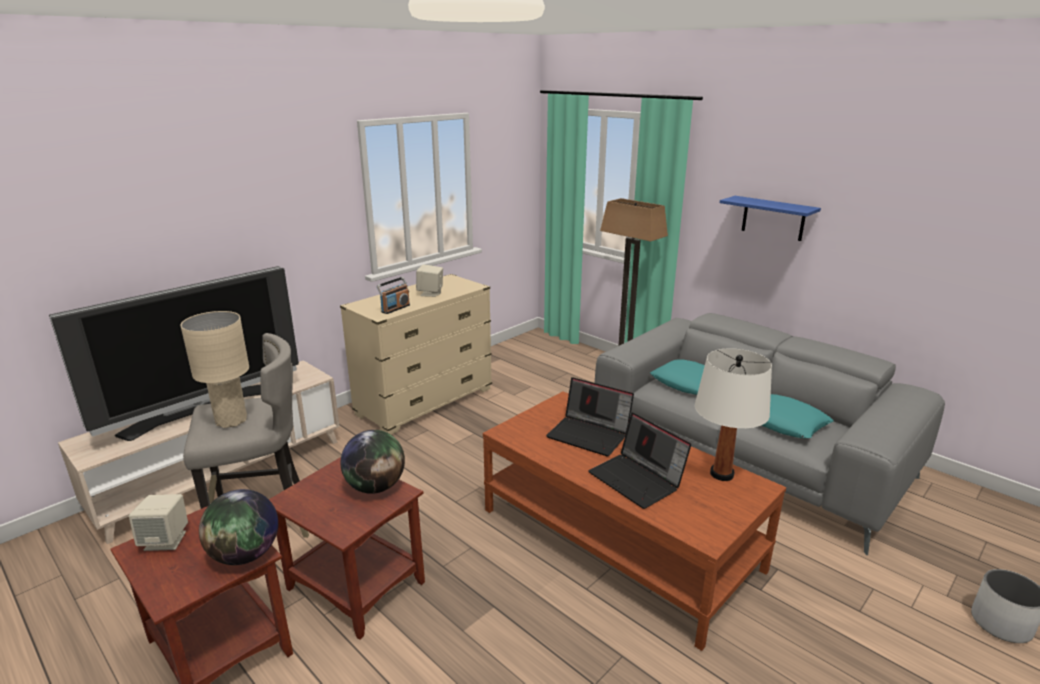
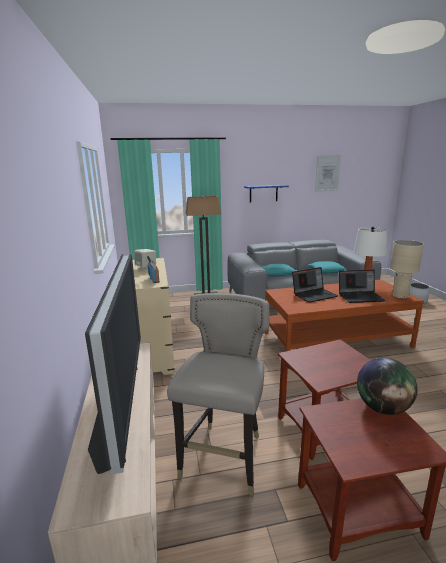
camera: 55 degrees left, 5 degrees down
(166, 540) = (347, 444): beige speaker -> none
(231, 420) = (227, 368): beige table lamp -> beige table lamp (400, 296)
(375, 487) = (327, 350): globe -> none
(950, 200) = (327, 173): none -> picture

